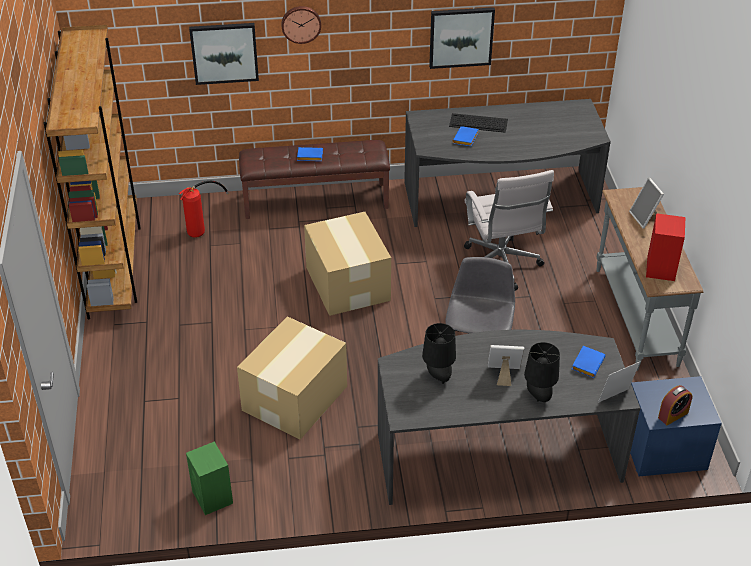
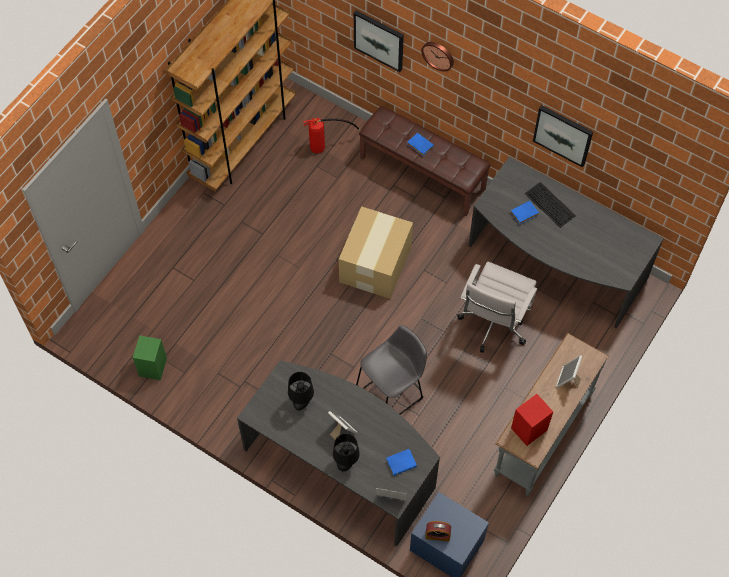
camera: 40 degrees right, 20 degrees up
(293, 399) = (258, 331): cardboard box -> none

